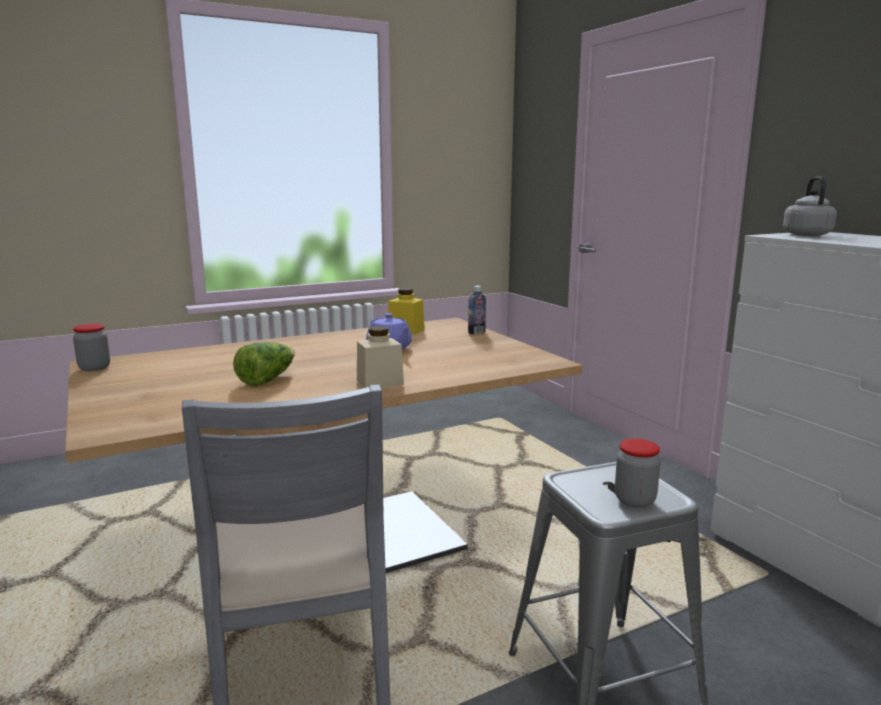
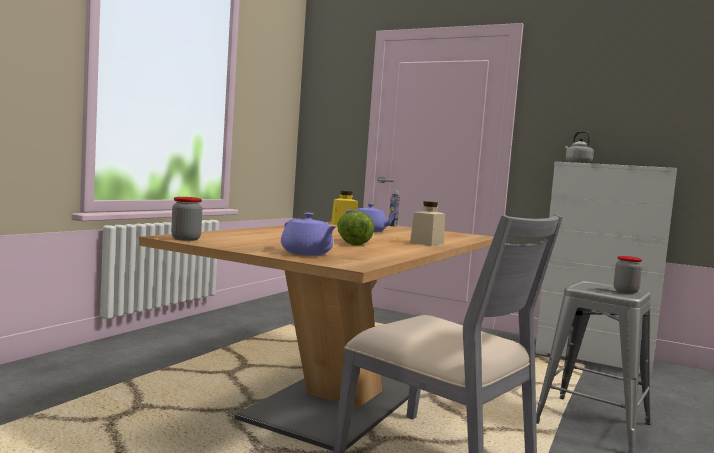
camera: 35 degrees left, 10 degrees down
(129, 404) = (307, 253): none -> purple teapot

